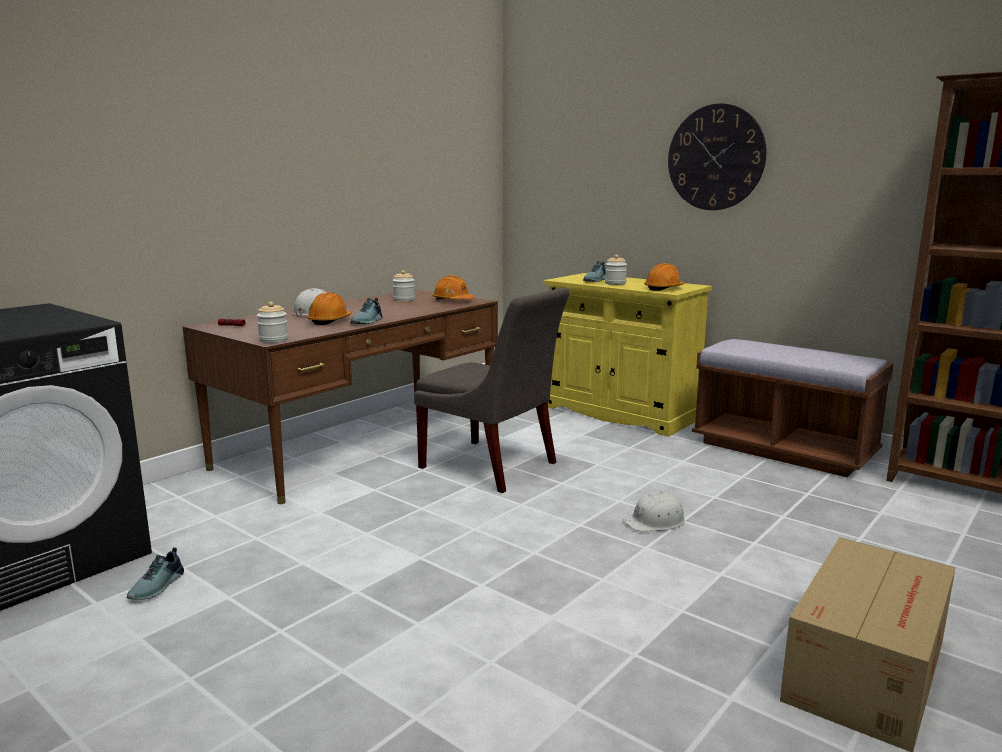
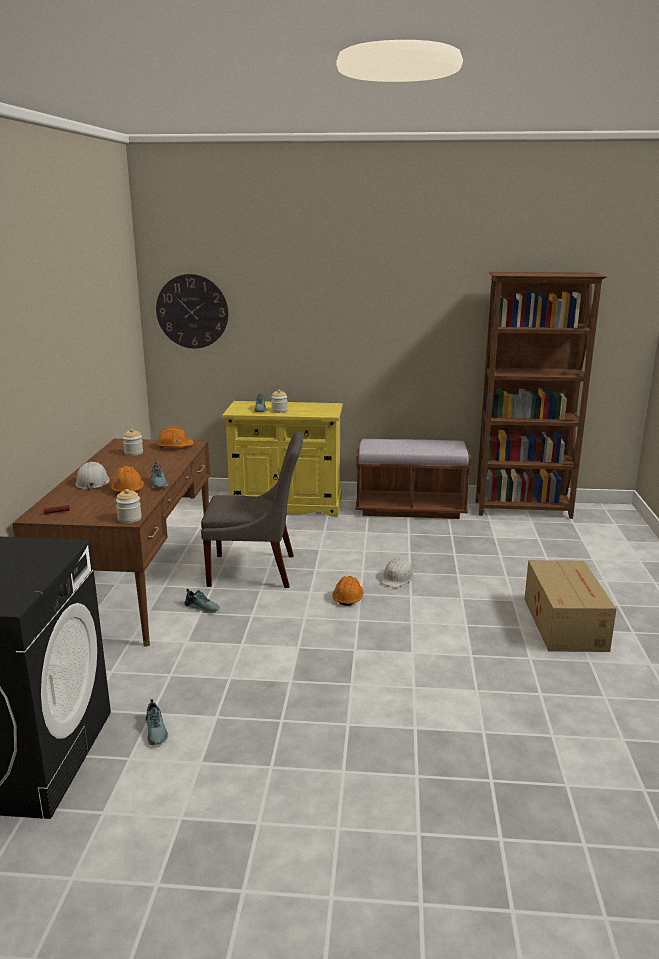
camera: 35 degrees left, 5 degrees up
(385, 485) = (203, 607): none -> shoe
(664, 288) = (320, 412): orange hard hat -> orange hard hat (348, 598)
(715, 157) = (337, 312): wall clock -> wall clock (192, 311)

